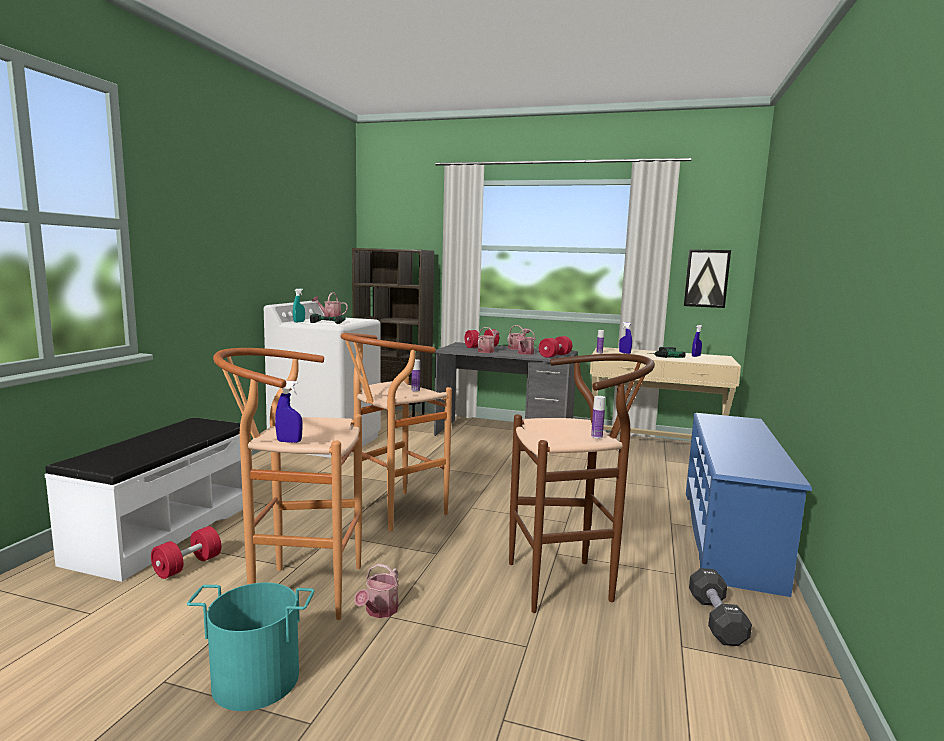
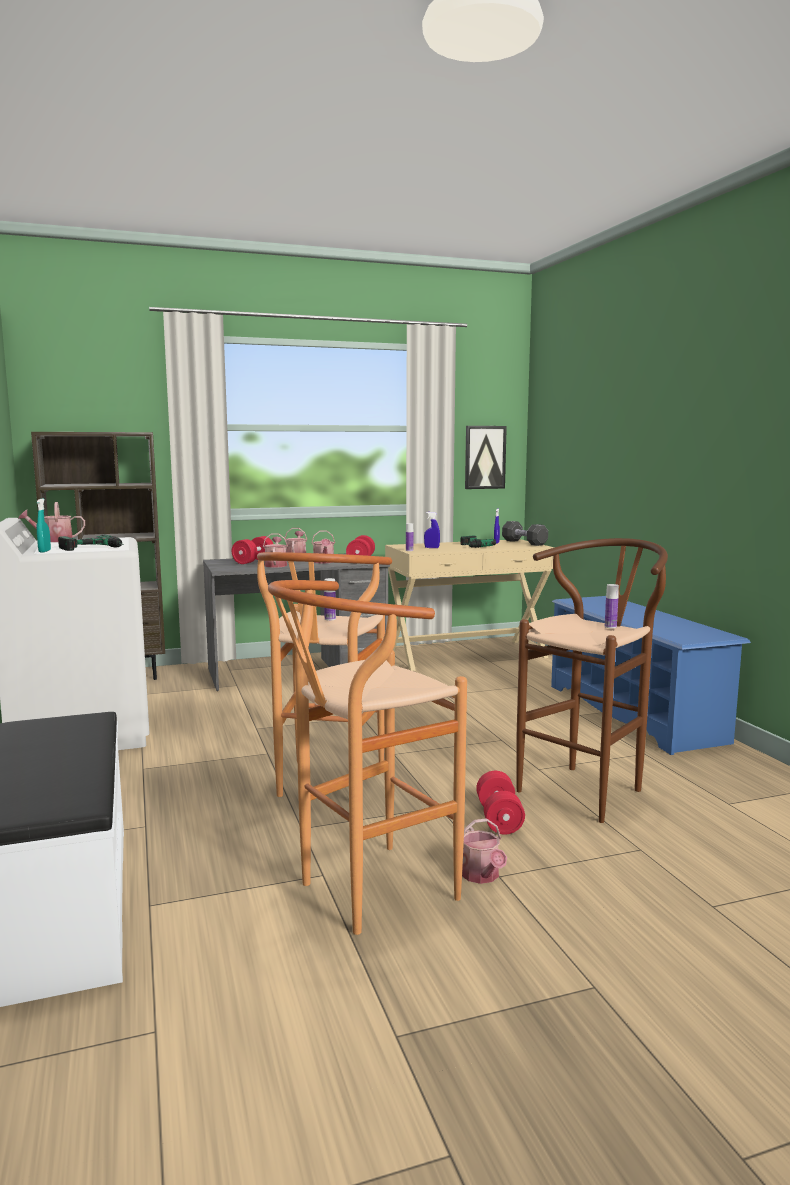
camera: 35 degrees left, 0 degrees up
(188, 566) = (181, 927): red dumbbell -> red dumbbell (499, 818)
(256, 678) = (482, 983): turquoise bucket -> none
(289, 441) = (405, 691): blue spray bottle -> none
(716, 619) = (719, 777): black dumbbell -> black dumbbell (524, 542)

